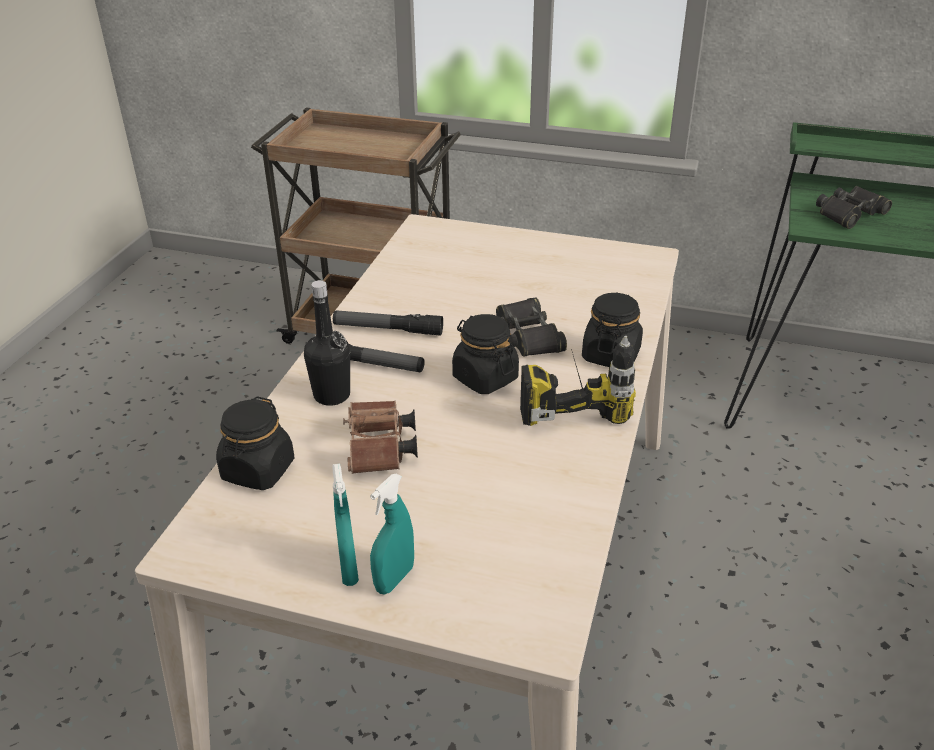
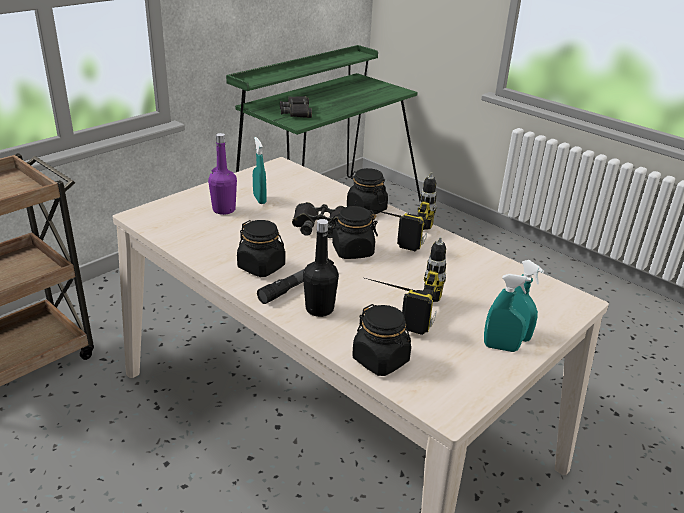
camera: 65 degrees left, 5 degrees down
(380, 451) = (397, 307): brown binoculars -> power drill
(388, 329) = (261, 267): flashlight -> black jar
(490, 263) = (224, 210): none -> purple bottle
(541, 275) = (259, 199): none -> turquoise spray bottle

